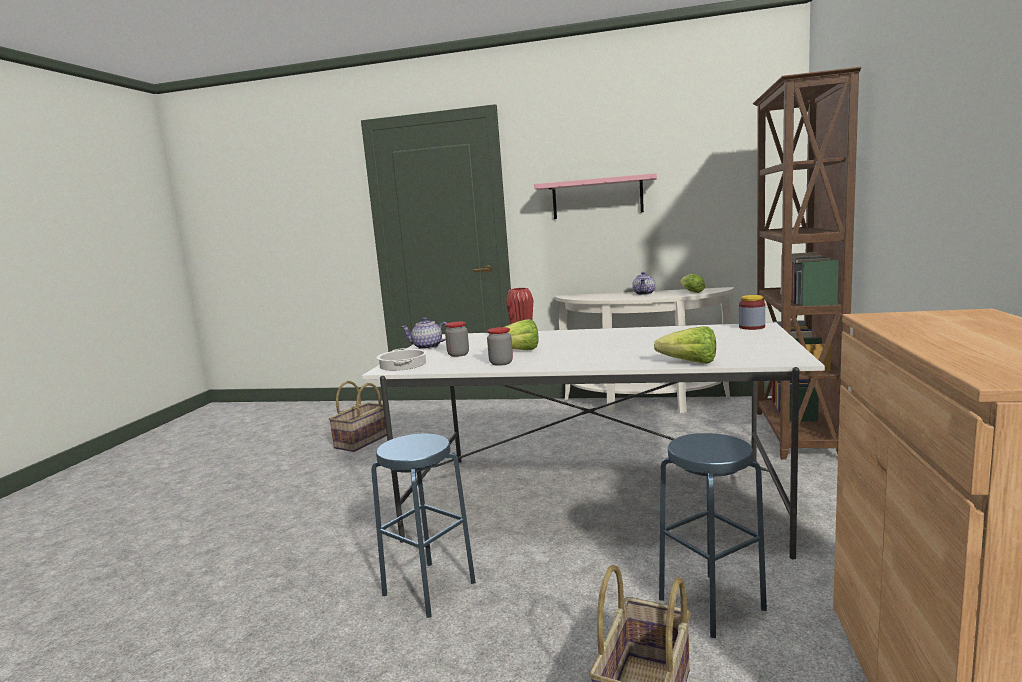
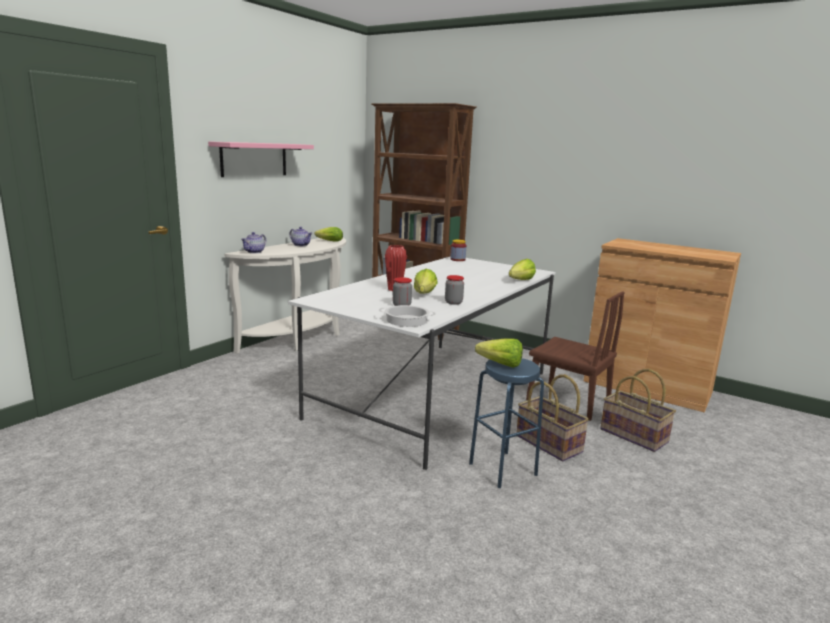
camera: 70 degrees left, 5 degrees up
(363, 441) = (154, 455): basket -> basket (549, 443)
(411, 438) = (497, 364): none -> lettuce
(427, 347) = (349, 307): teapot -> teapot (254, 252)
(711, 604) = (568, 400): blue stool -> brown chair

